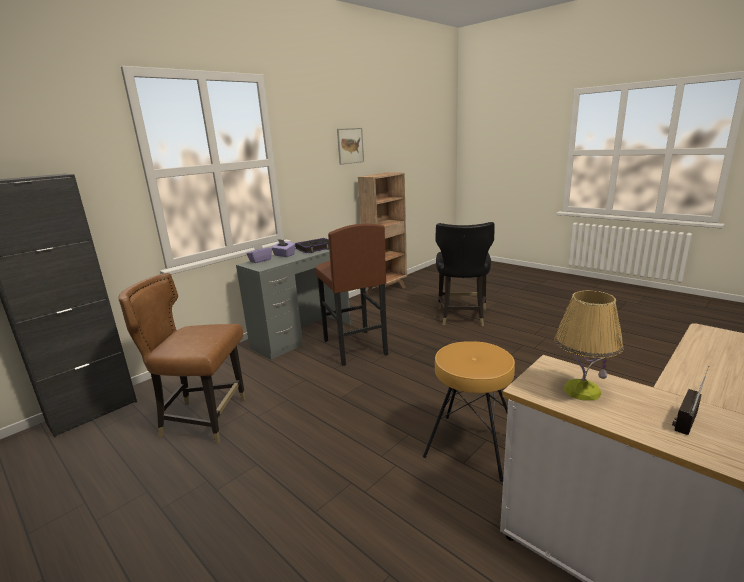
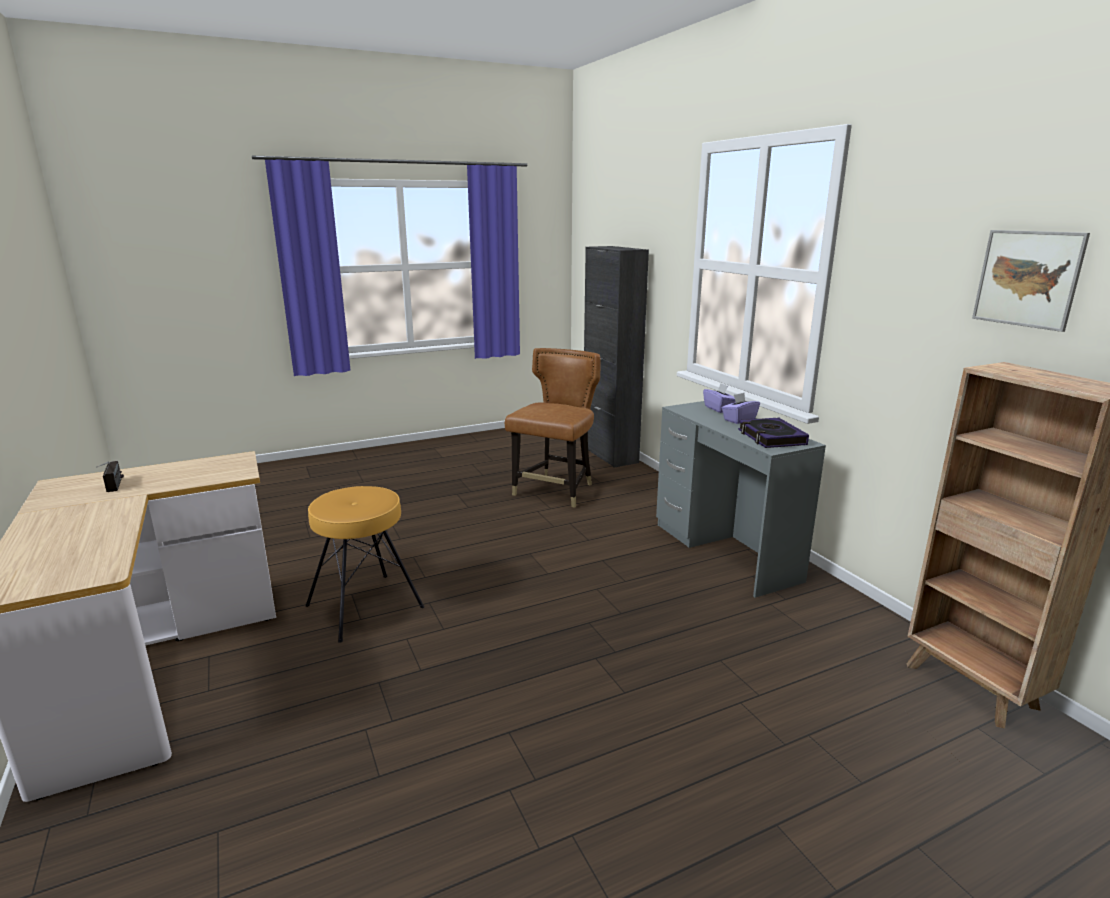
camera: 110 degrees right, 0 degrees up
(354, 347) = (655, 584): brown stool -> none
(462, 316) = (739, 752): black chair -> none
(581, 391) = (200, 470): table lamp -> none

